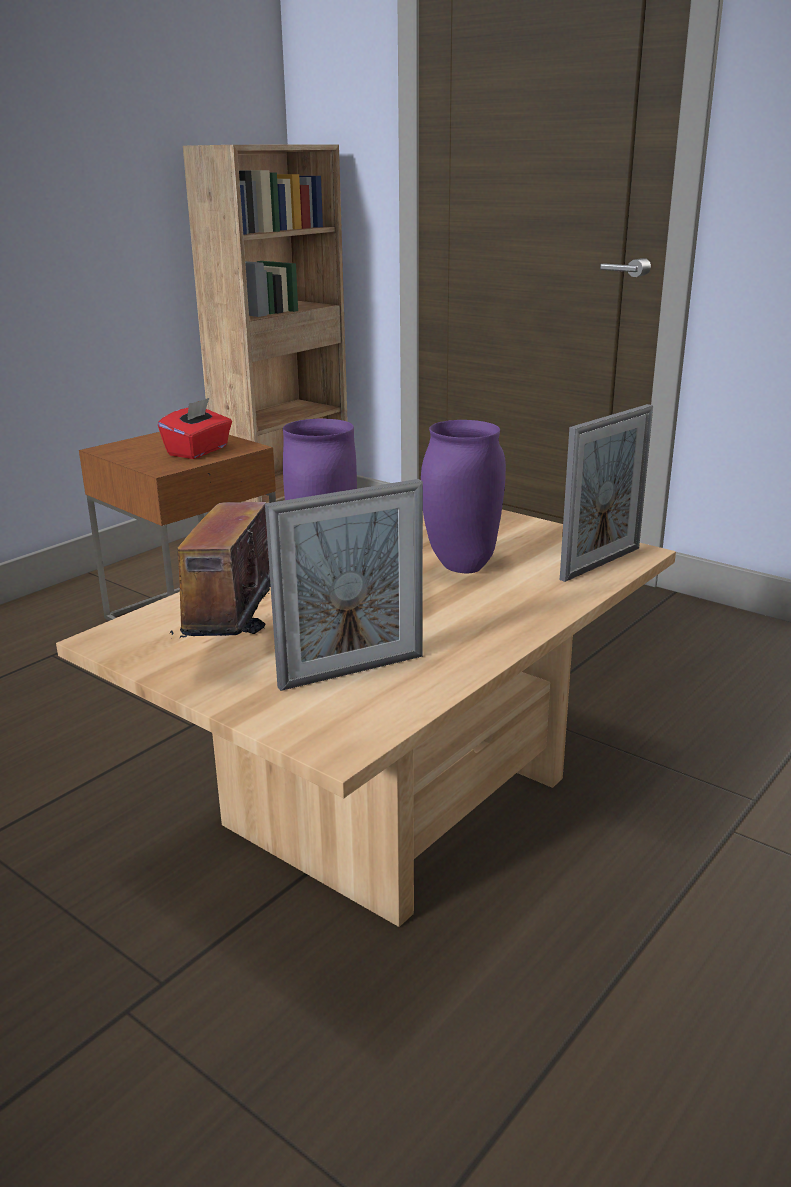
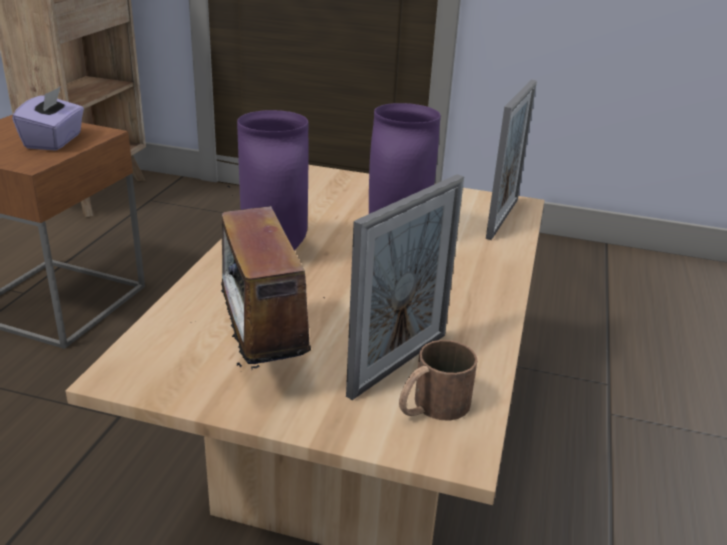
camera: 25 degrees left, 5 degrees up
(198, 451) = (54, 141): red tissue box -> purple tissue box
(348, 709) = (431, 407): none -> brown mug

